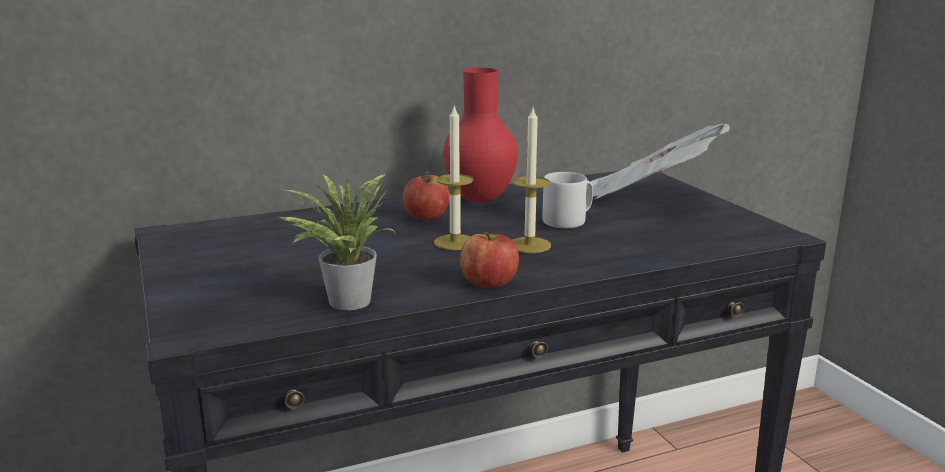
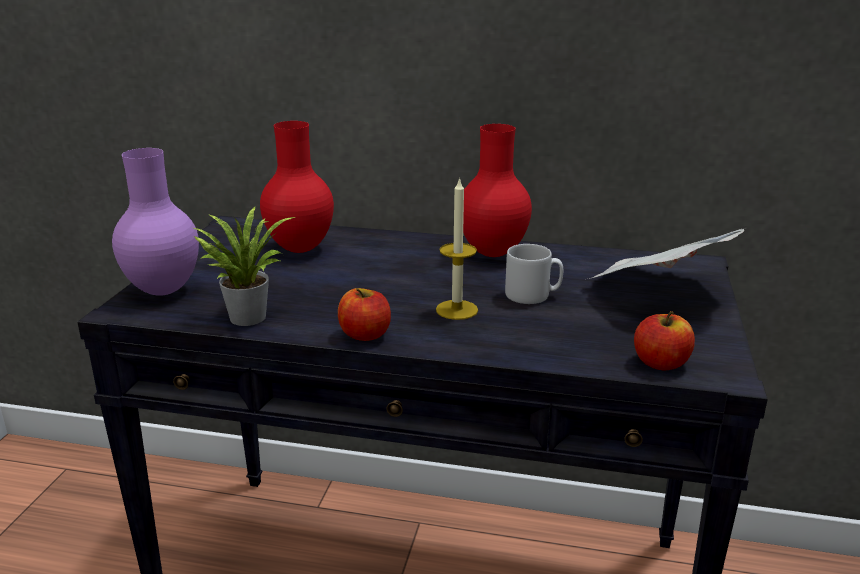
camera: 35 degrees right, 5 degrees up
(204, 306) = (162, 291): none -> purple vase
(289, 236) = (298, 249): none -> red vase
(426, 216) = (422, 258): apple -> apple (661, 363)
(455, 242) = (403, 289): candle -> none

